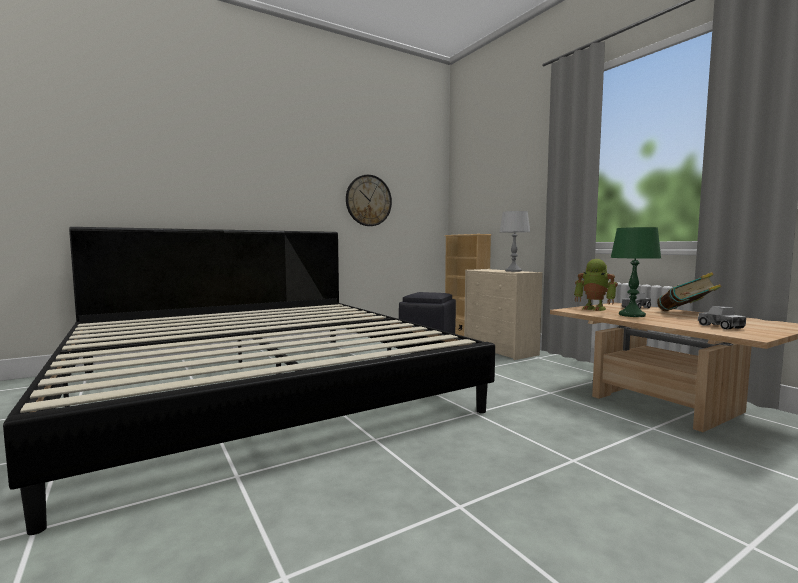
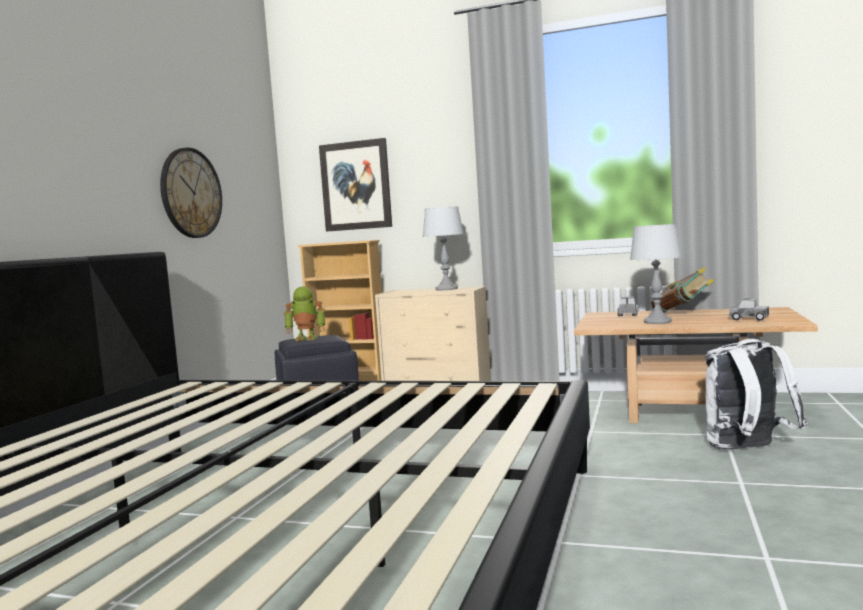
camera: 40 degrees left, 0 degrees up
(483, 197) = (356, 185): none -> picture
(594, 308) = (604, 321): toy robot -> toy robot (307, 338)
(631, 315) = (657, 322): green table lamp -> grey table lamp
(643, 444) = (748, 450): none -> white backpack

